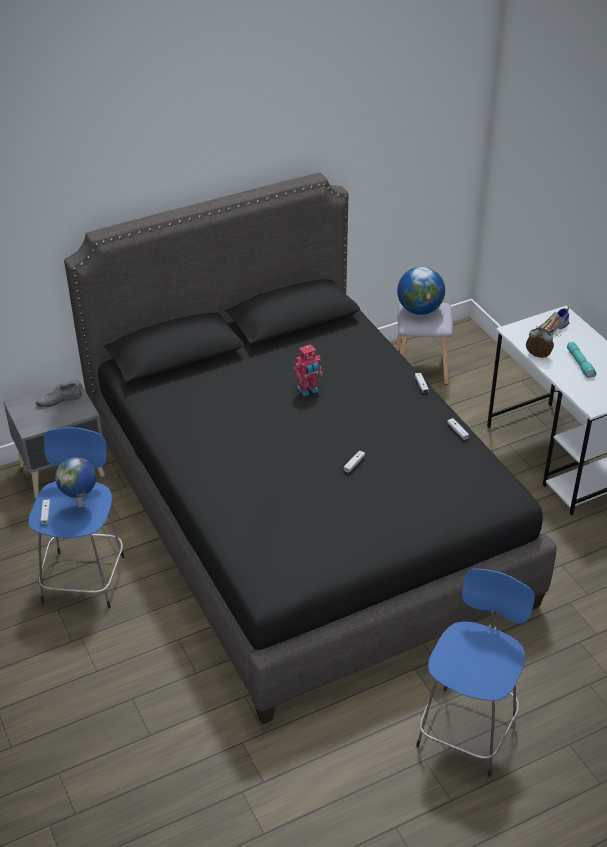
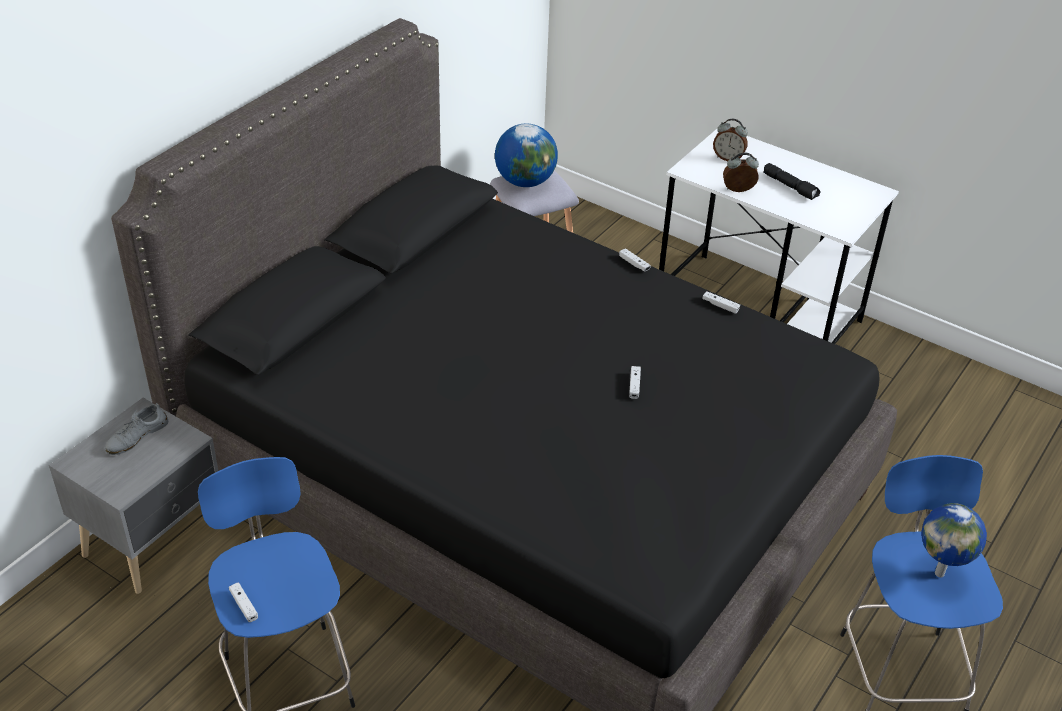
camera: 30 degrees left, 0 degrees up
(81, 505) = (287, 572): globe -> globe (940, 573)
(308, 390) = (504, 312): toy robot -> none
(551, 330) = (728, 158): shoe -> alarm clock
(580, 364) = (790, 187): turquoise flashlight -> black flashlight

